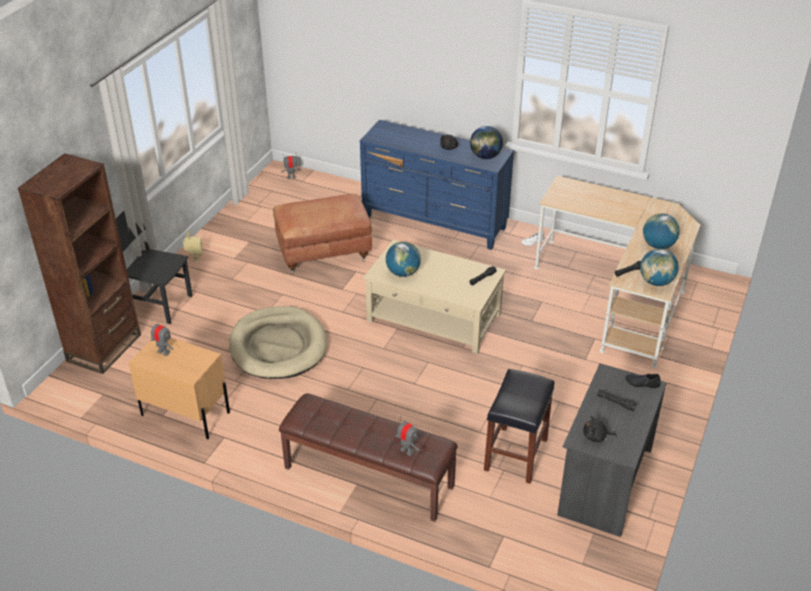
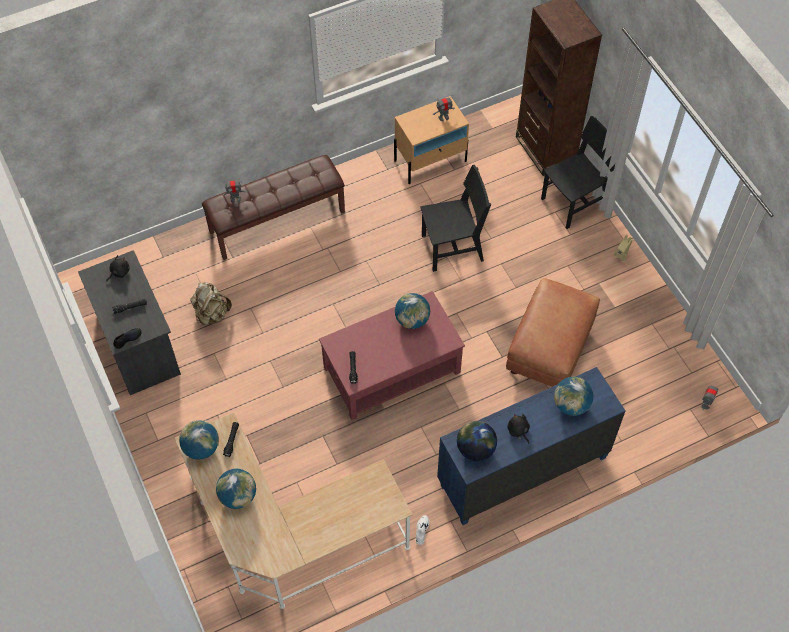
camera: 130 degrees right, 20 degrees up
(278, 346) = (452, 248): beige dog bed -> black chair
(402, 137) = (571, 405): none -> globe
(434, 317) = (391, 370): beige coffee table -> red coffee table
(515, 453) = (211, 313): black stool -> beige backpack

